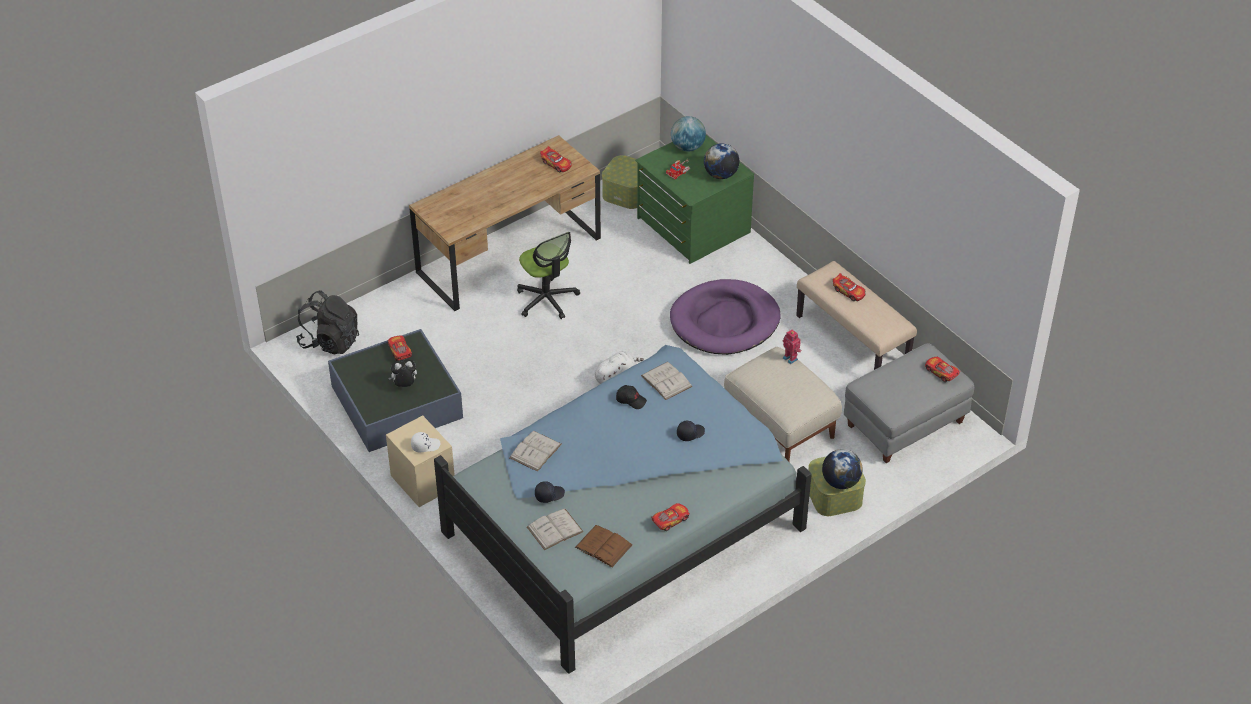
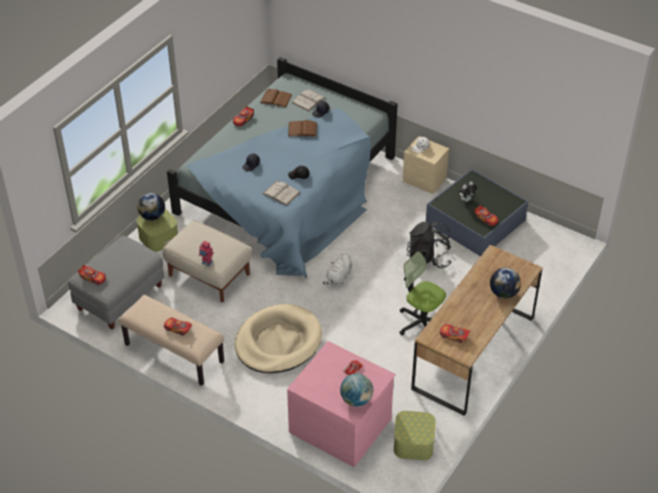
camera: 160 degrees right, 0 degrees up
(330, 341) = (551, 249): black backpack -> black backpack (428, 258)
(535, 451) = (342, 132): white book -> none
(591, 472) = (302, 129): none -> brown book
(692, 226) = (341, 424): green dresser -> pink dresser
(720, 175) = (315, 378): globe -> globe (503, 293)
(725, 321) = (278, 342): purple dog bed -> beige dog bed

